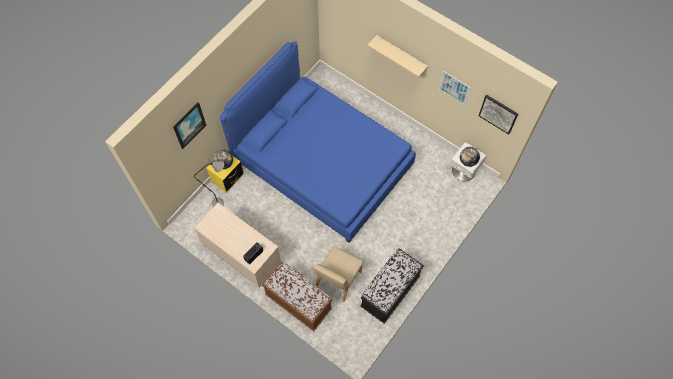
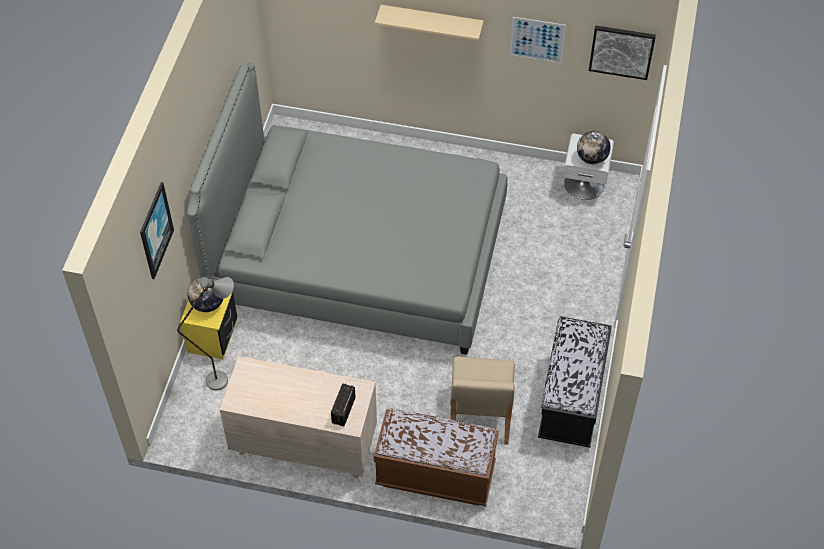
camera: 25 degrees left, 10 degrees down
(321, 164) = (358, 257): blue bed -> grey bed

